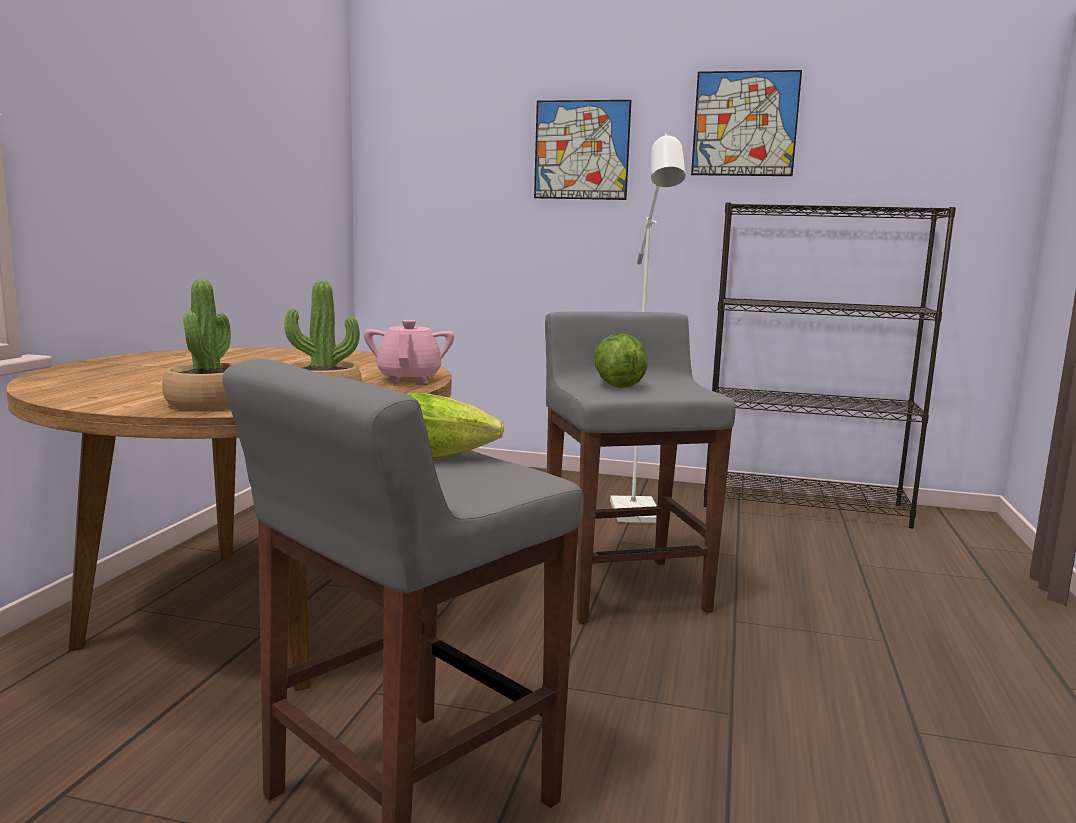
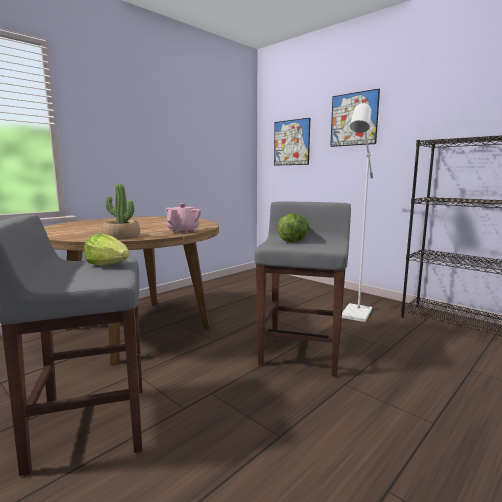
camera: 30 degrees right, 0 degrees up
(208, 403) = (78, 236): potted plant -> none
(745, 124) = (445, 92): picture -> picture (291, 142)

